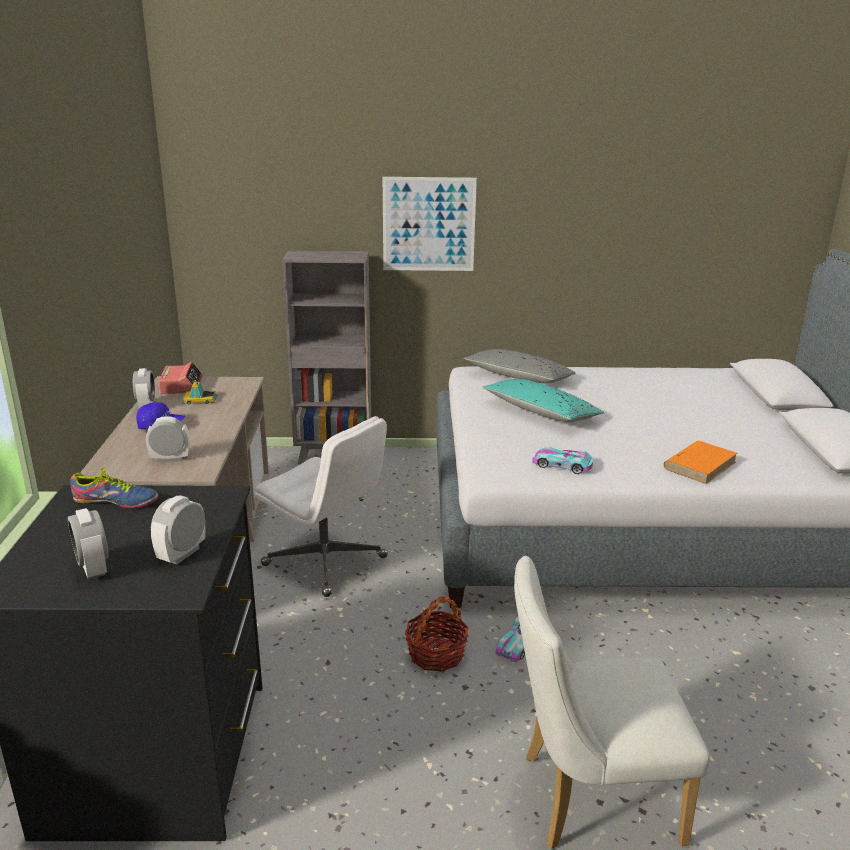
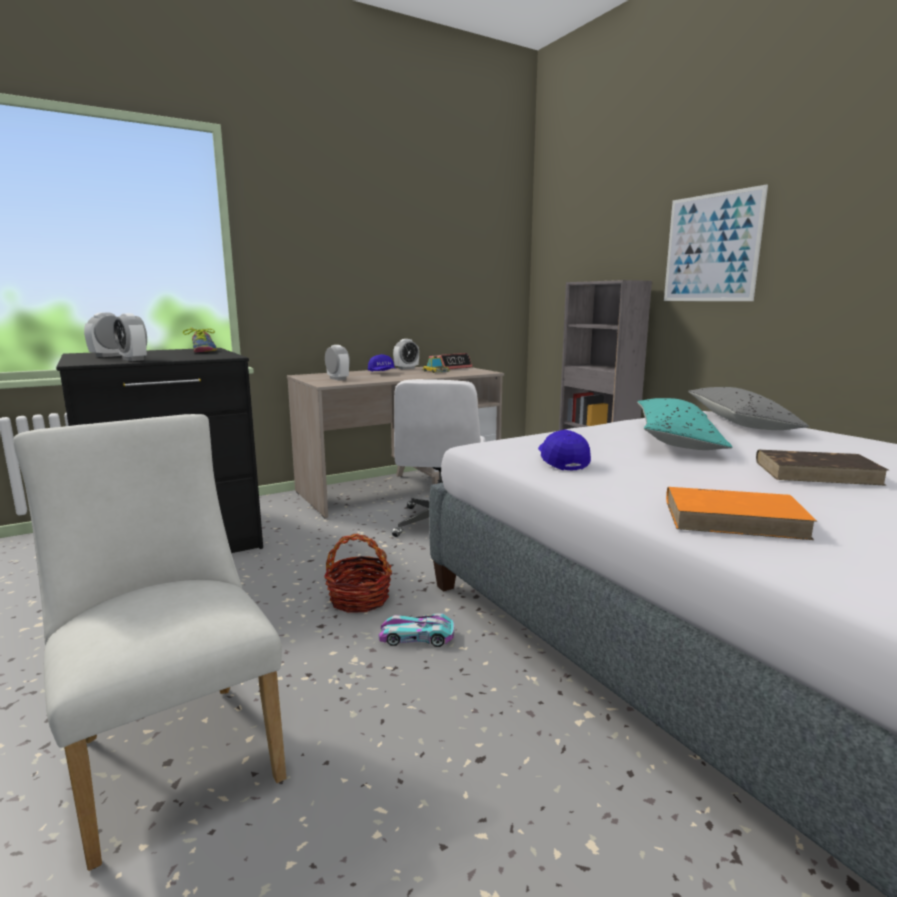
camera: 60 degrees right, 10 degrees down
(182, 554) = (133, 359): alarm clock -> alarm clock turned 135 degrees counterclockwise
(562, 465) = (562, 462): toy car -> blue cap
(645, 413) = (817, 472): none -> brown book

